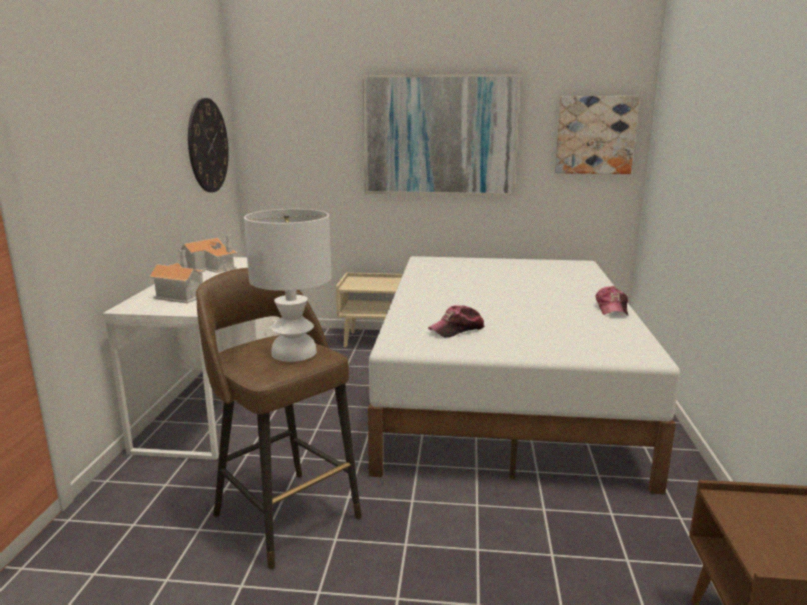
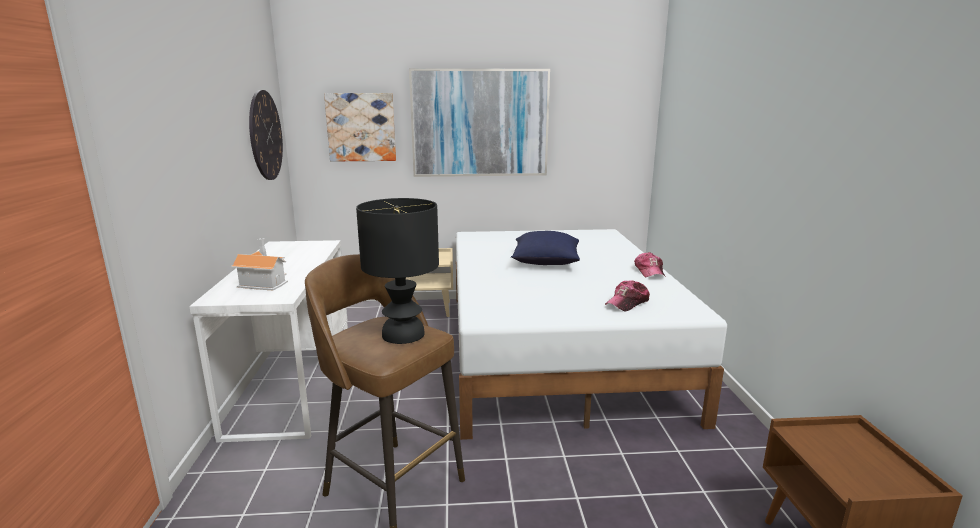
camera: 10 degrees left, 0 degrees up
(211, 267) = (282, 252): toy house -> none
(295, 352) = (404, 334): white table lamp -> black table lamp
(457, 329) = (528, 299): cap -> cap (627, 303)
(494, 292) = (545, 262): none -> blue pillow
(595, 135) = (613, 121): picture -> picture (361, 127)

